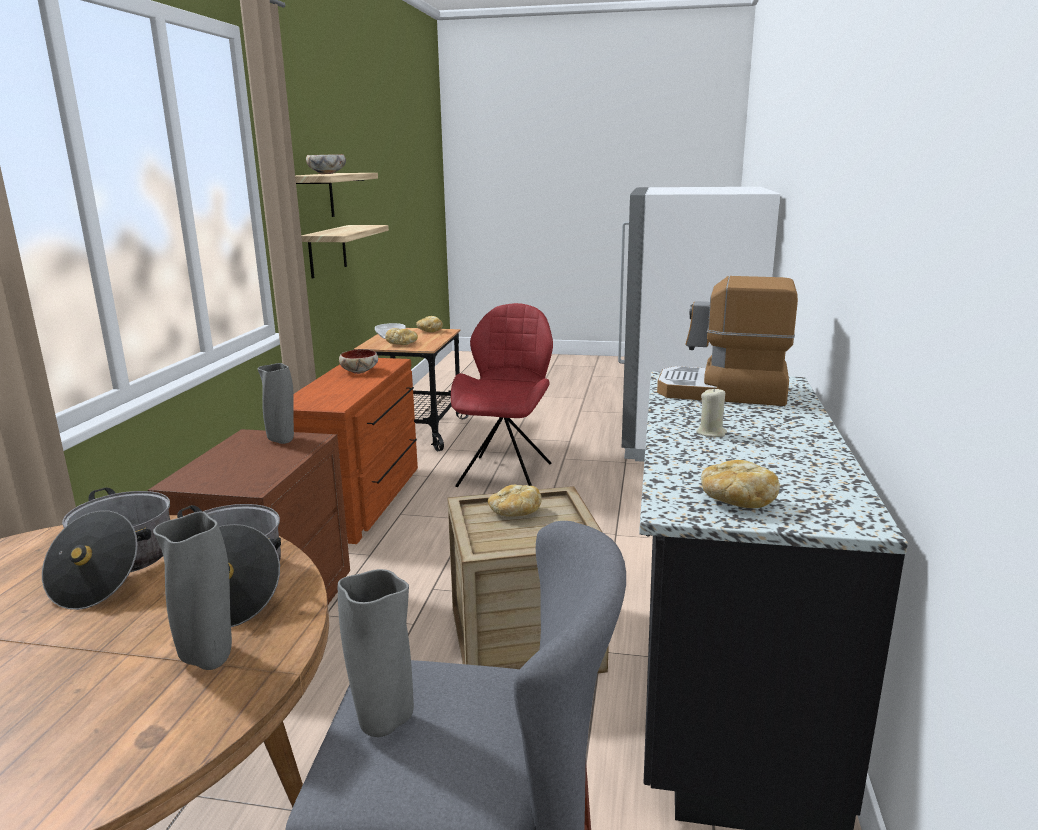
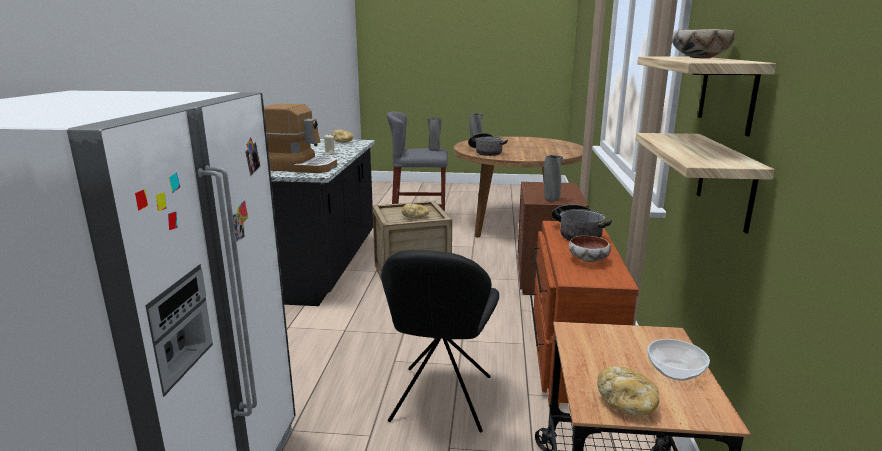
camera: 175 degrees right, 0 degrees up
(116, 568) = (524, 153): cooking pot -> cooking pot (577, 234)
(402, 344) = (623, 343): bread -> none
(506, 473) = (441, 401): red chair -> black chair

